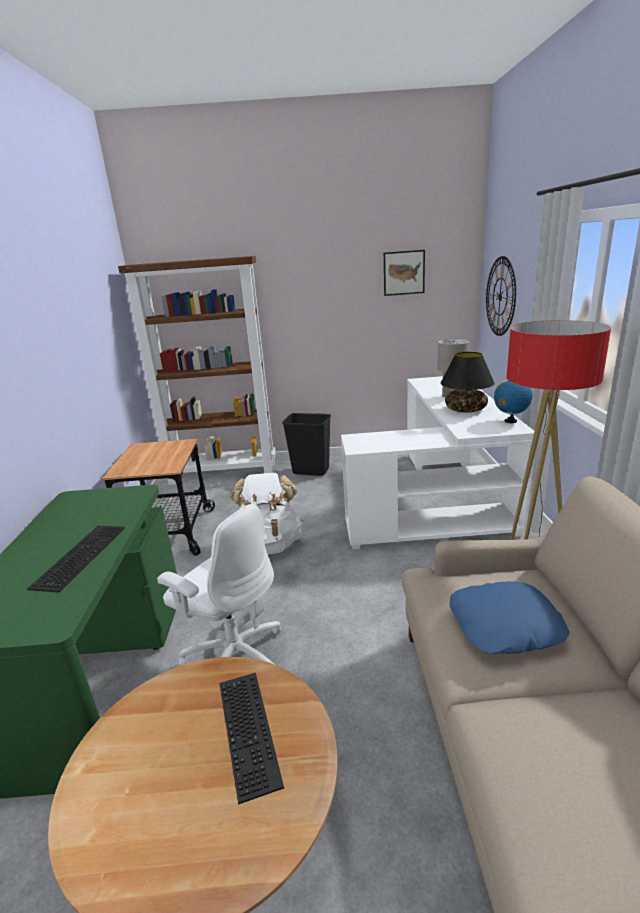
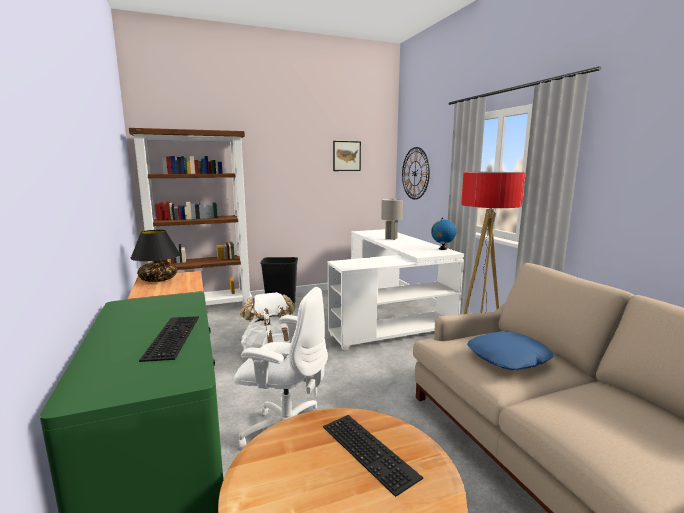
camera: 20 degrees left, 10 degrees down
(465, 409) = (407, 244): black table lamp -> black table lamp (158, 279)

